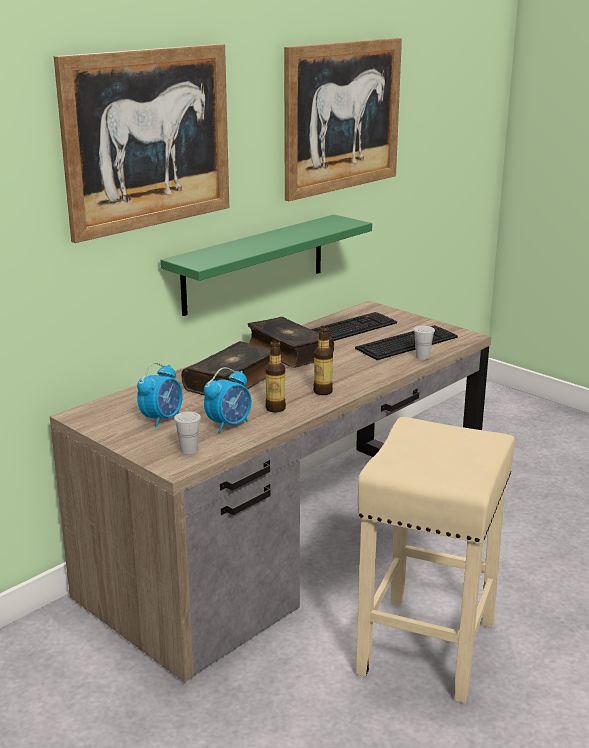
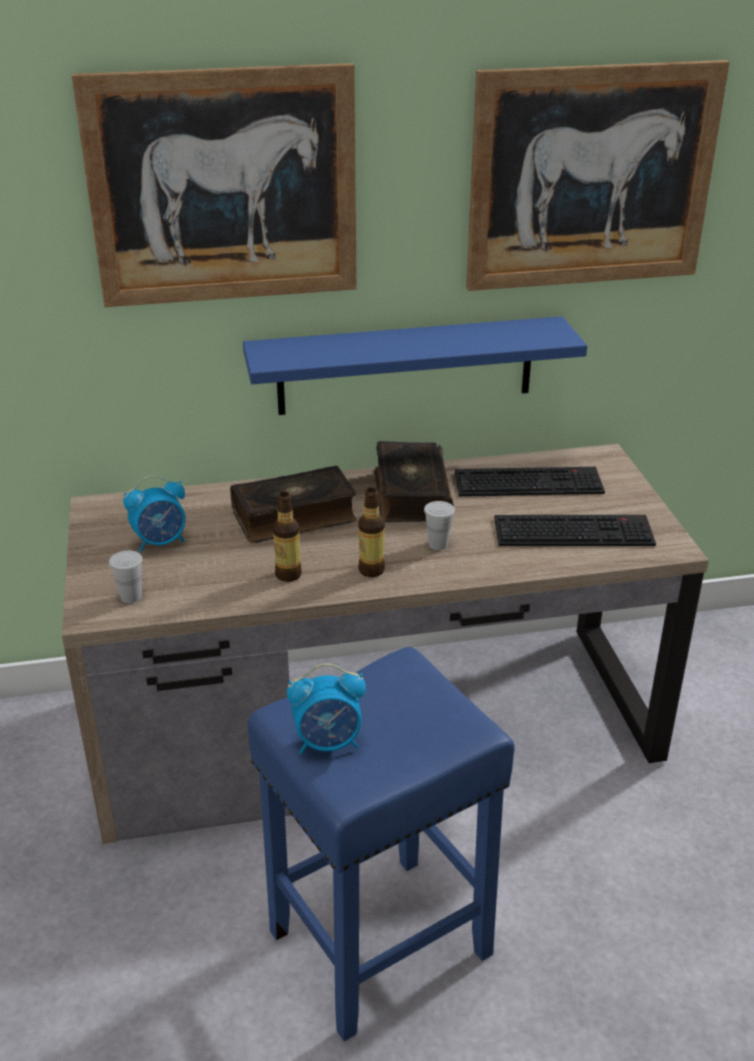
camera: 35 degrees right, 10 degrees up
(229, 424) = (213, 578): alarm clock -> alarm clock (328, 742)
(254, 264) = (405, 366): green shelf -> blue shelf
(422, 357) = (564, 561): white cup -> white cup (438, 544)
(427, 649) = (377, 945): beige stool -> blue stool

